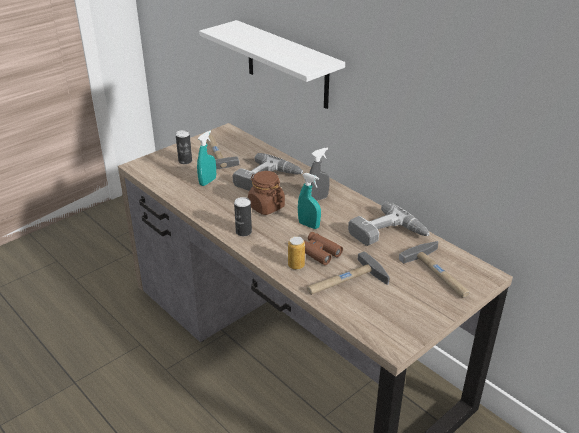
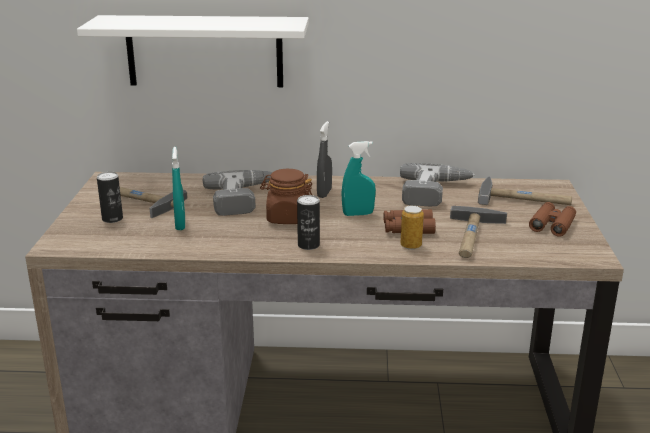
camera: 45 degrees left, 10 degrees down
(417, 305) = (552, 225): none -> brown binoculars

